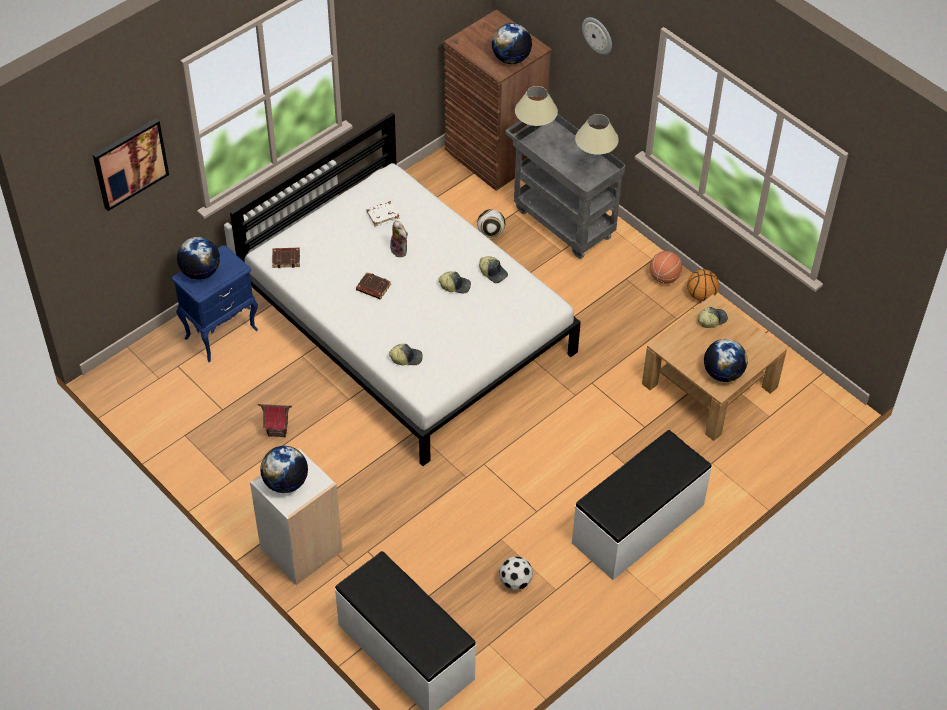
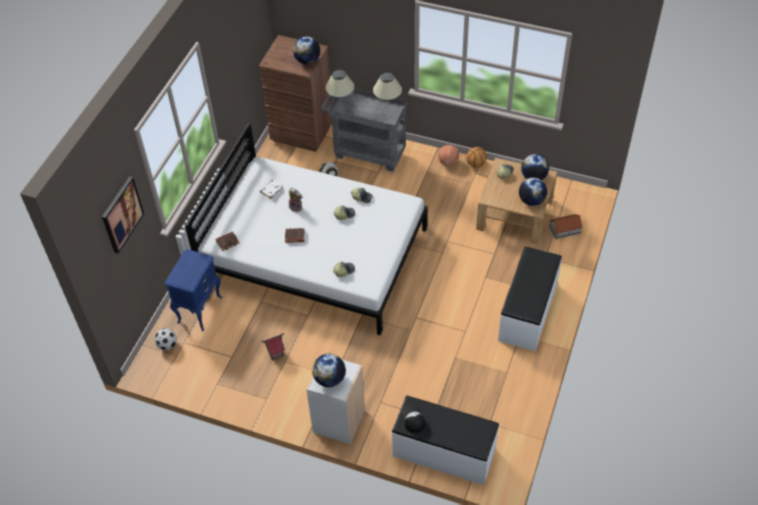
camera: 25 degrees left, 0 degrees up
(201, 272) = (182, 272): globe -> globe (533, 177)
(369, 584) = (413, 419): none -> cap
(515, 582) = (480, 379): football -> football (167, 345)
(598, 35) = (364, 24): wall clock -> none
(766, 437) = (565, 229): none -> toy house

